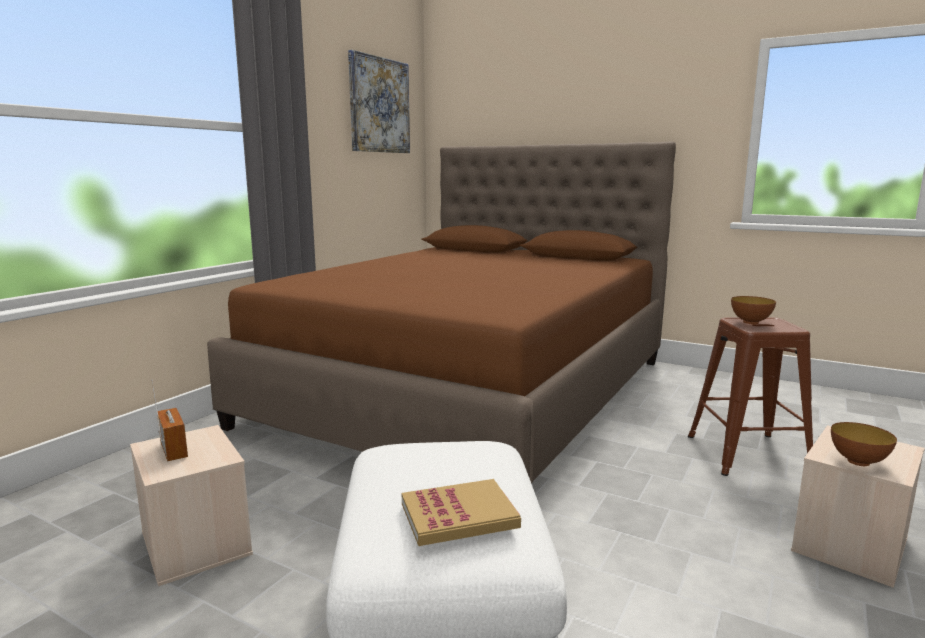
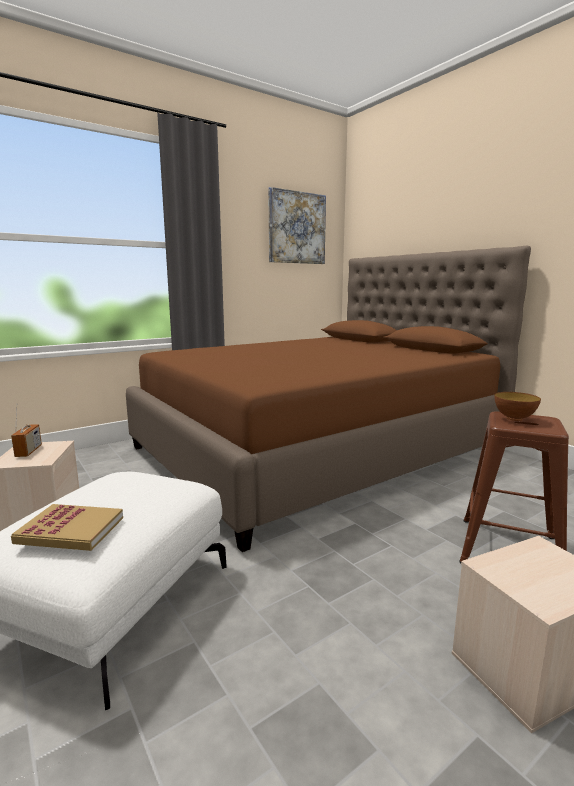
camera: 25 degrees right, 0 degrees up
(858, 461) = (518, 580): bowl -> none

